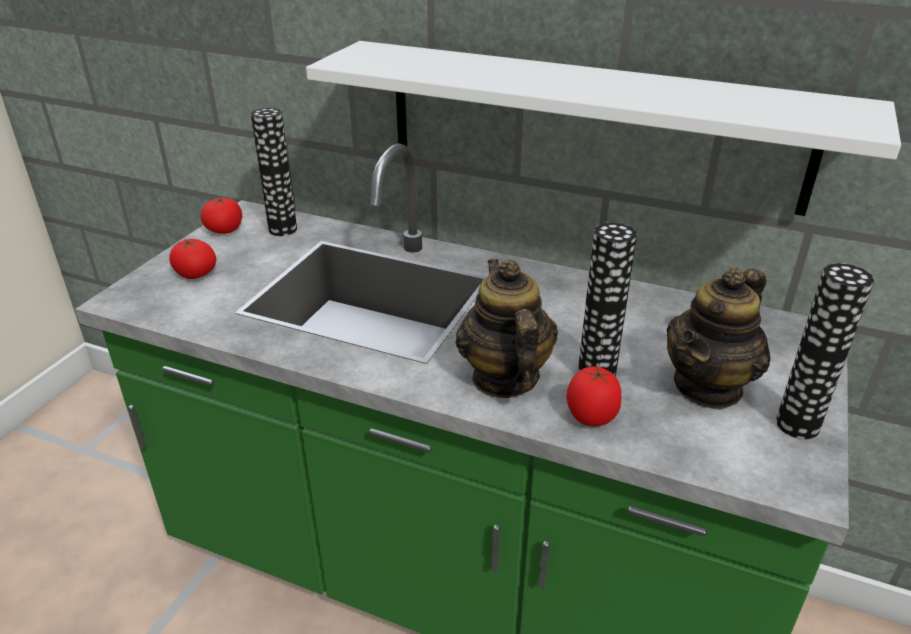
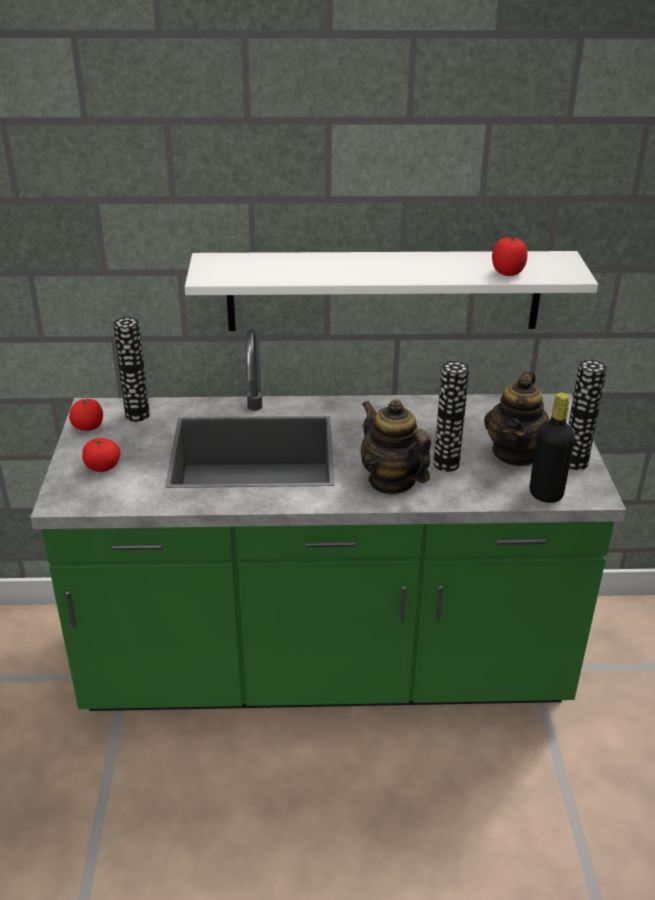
camera: 25 degrees left, 0 degrees up
(591, 417) = (460, 489): tomato -> tomato (507, 273)
(720, 461) = (545, 494): none -> black bottle

